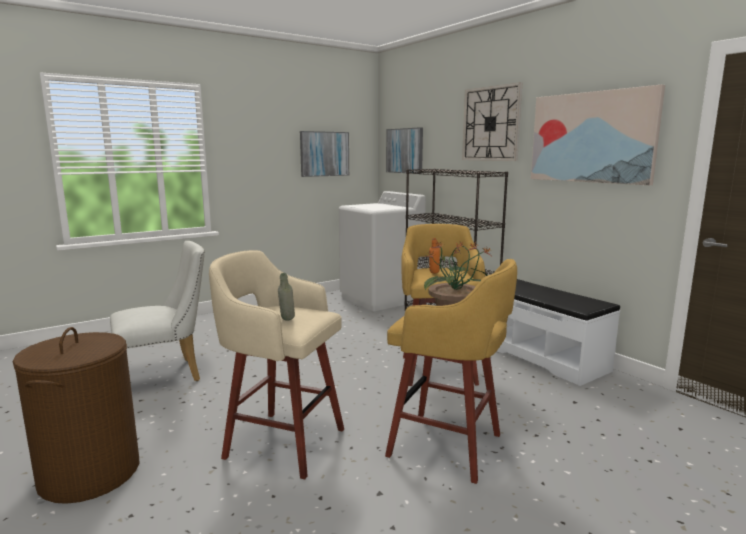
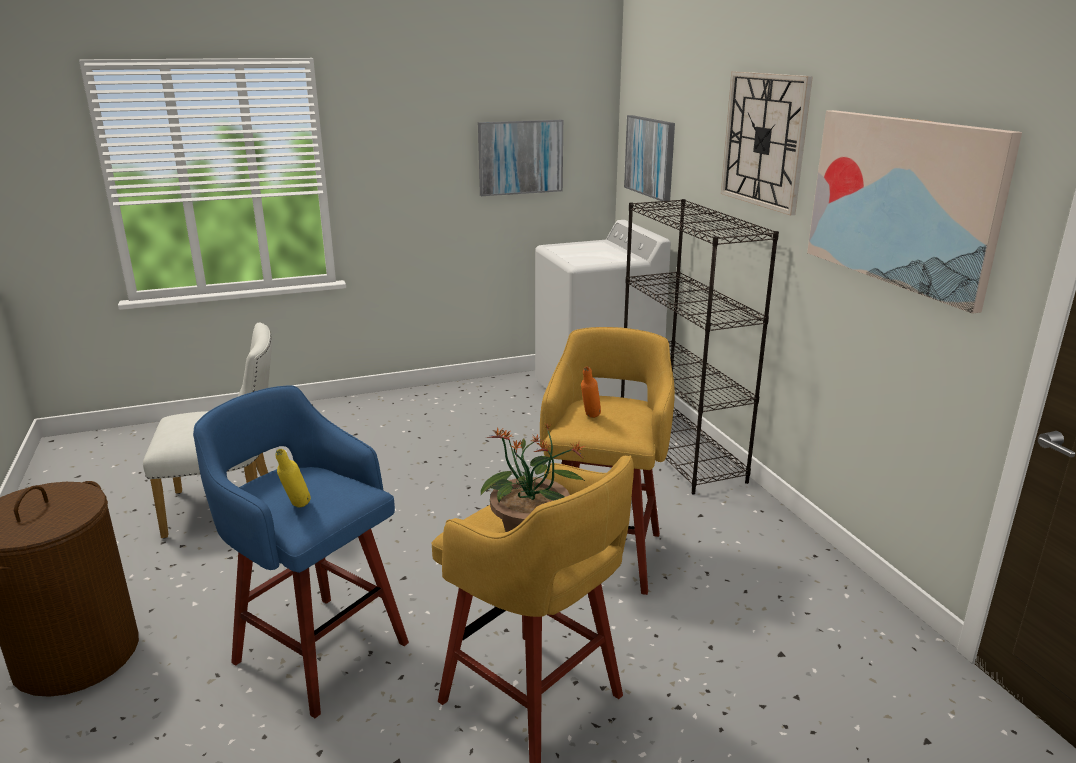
camera: 15 degrees right, 10 degrees up
(282, 442) = (317, 650): beige stool -> blue stool
(287, 321) = (296, 508): grey bottle -> yellow bottle
(543, 357) = (787, 553): white bench -> none

